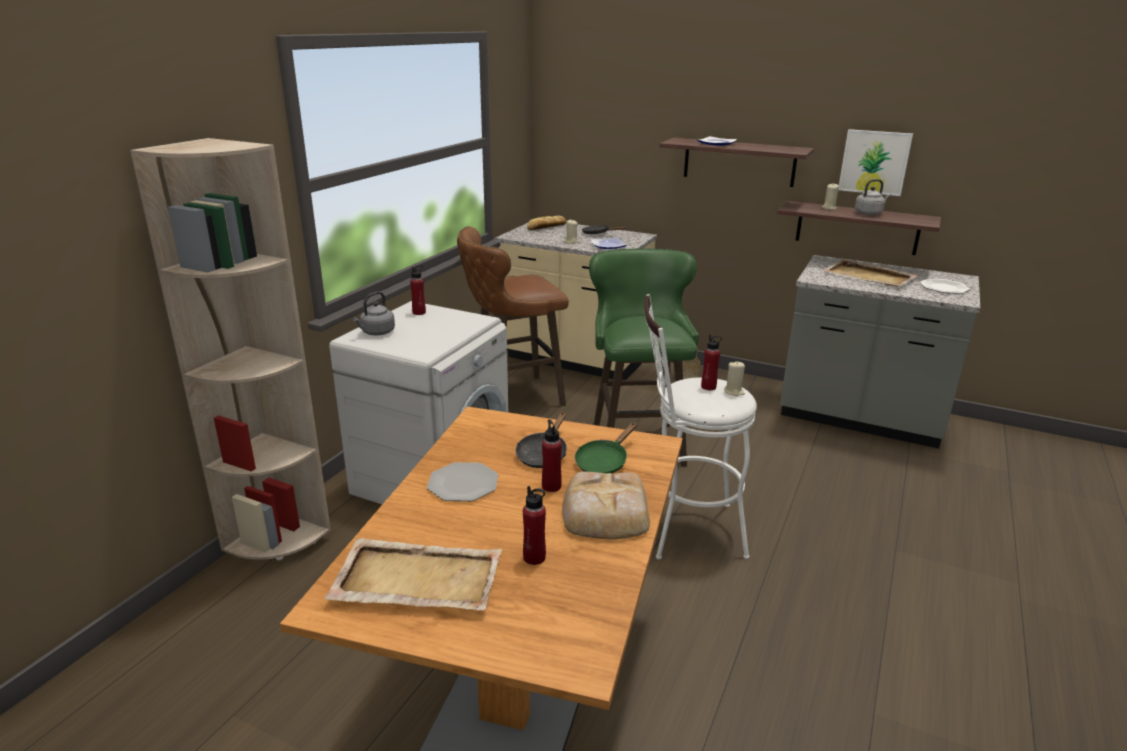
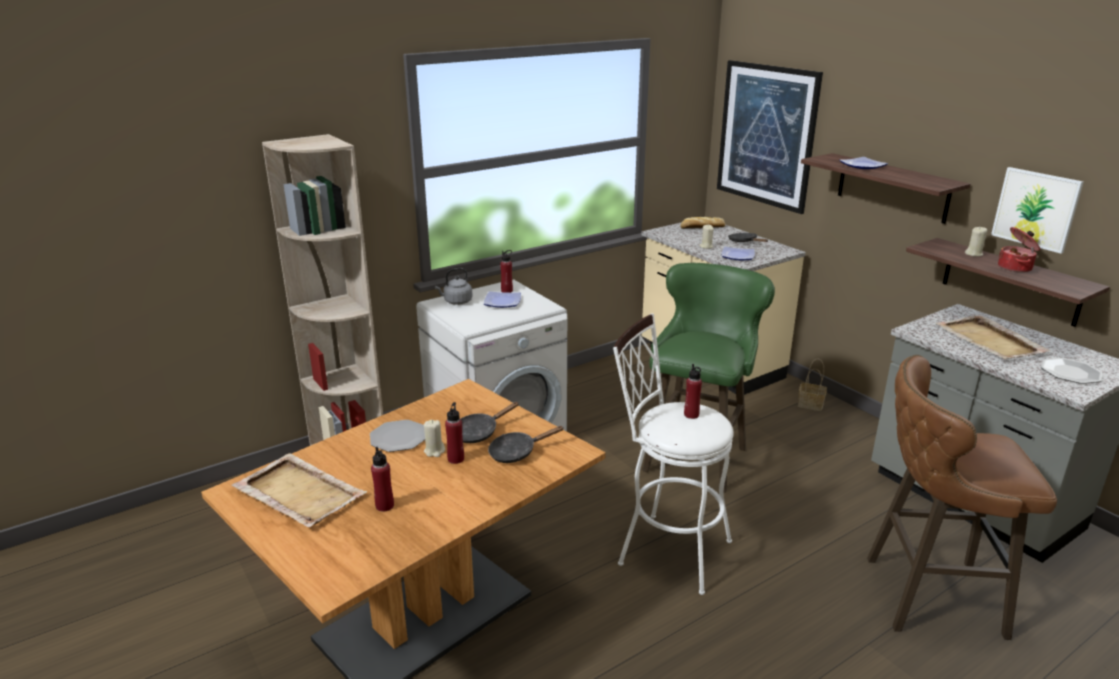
camera: 30 degrees right, 0 degrees up
(428, 323) = (503, 302): none -> plate
(513, 397) = (621, 385): brown stool -> brown stool (927, 595)
(599, 128) = (766, 135): none -> picture
(604, 462) = (516, 452): green frying pan -> black frying pan
(604, 513) = (470, 491): bread -> none
(734, 392) = (709, 425): beige candle -> beige candle (434, 451)
(869, 213) = (1015, 268): grey kettle -> cooking pot

